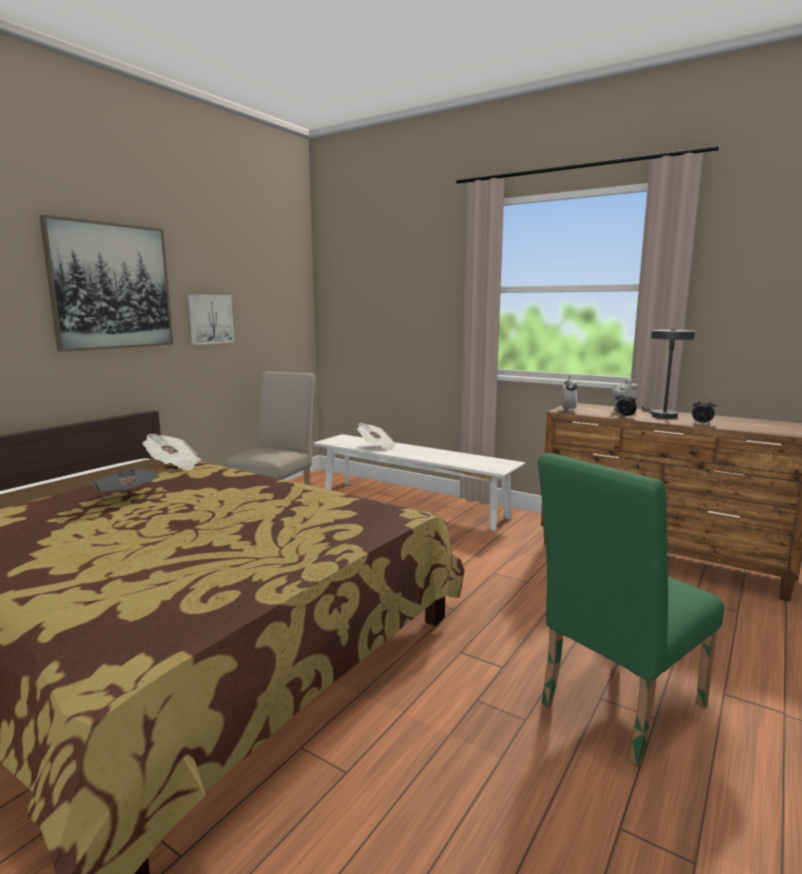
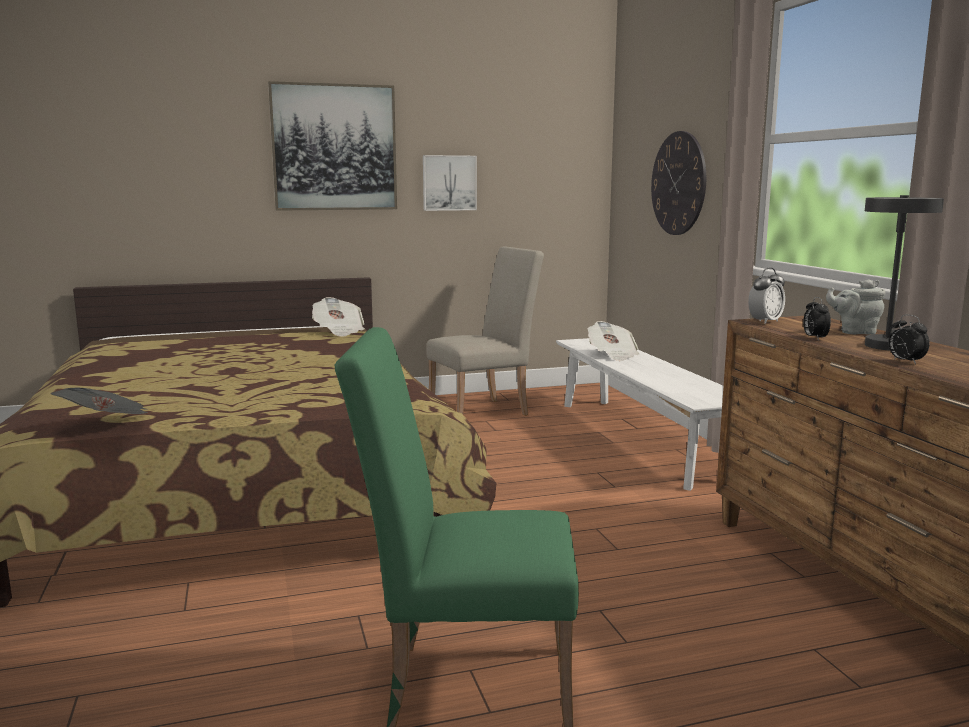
camera: 40 degrees right, 0 degrees up
(127, 497) = (249, 347): newspaper -> newspaper (107, 425)
(400, 318) = (678, 183): none -> wall clock

